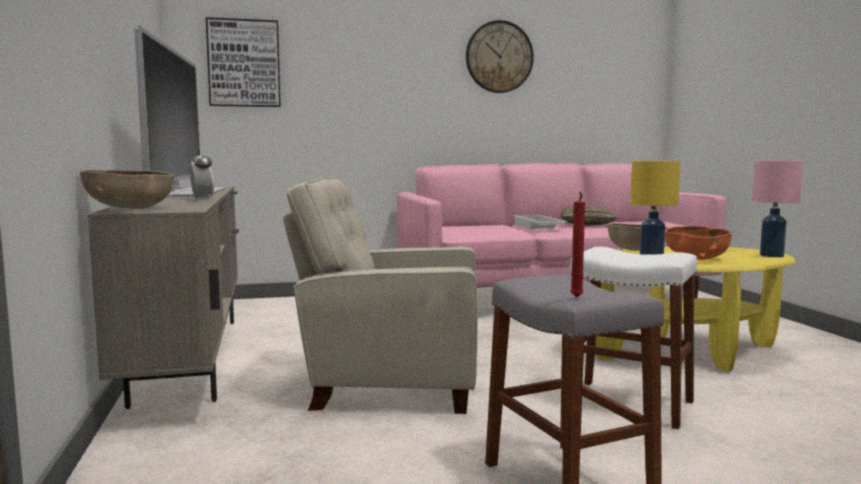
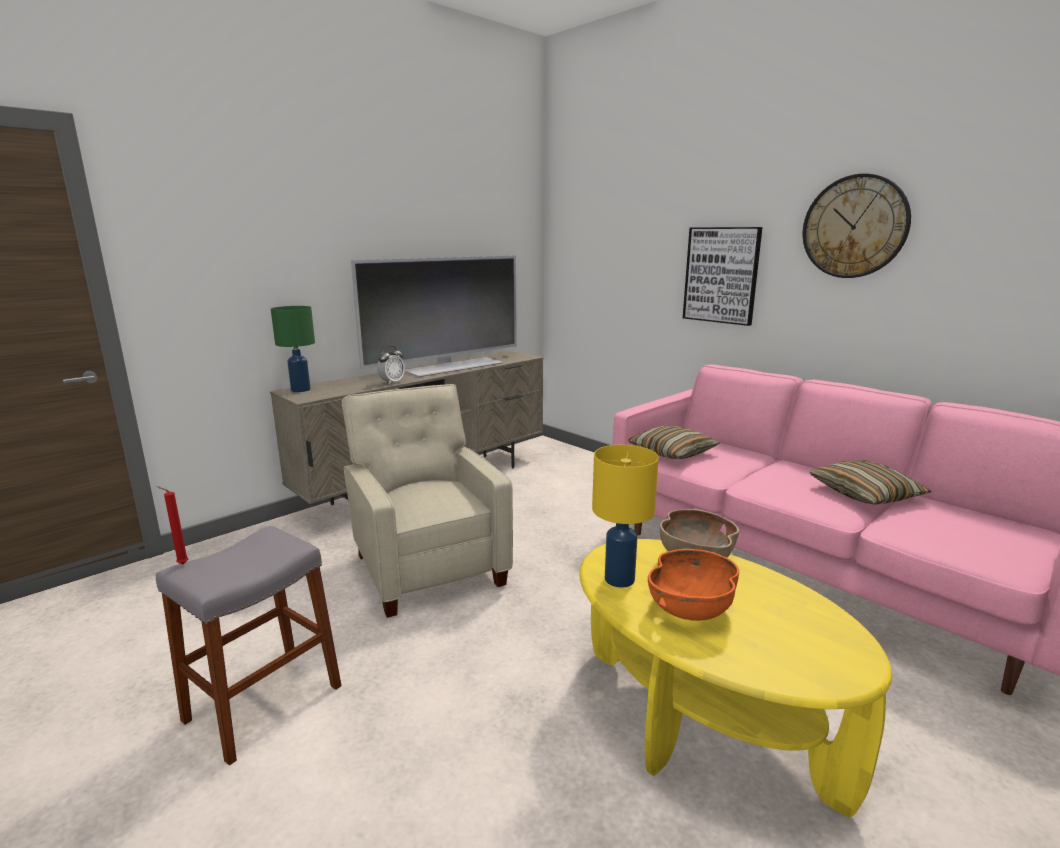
camera: 60 degrees right, 10 degrees up
(129, 209) = (300, 390): brown bowl -> green table lamp
(244, 63) = (590, 243): picture -> picture (721, 275)
(463, 231) = (672, 452): none -> pillow
(537, 227) = (772, 475): white tray -> none
(628, 403) = (468, 703): white stool -> none
(772, 255) = (820, 675): pink table lamp -> none

